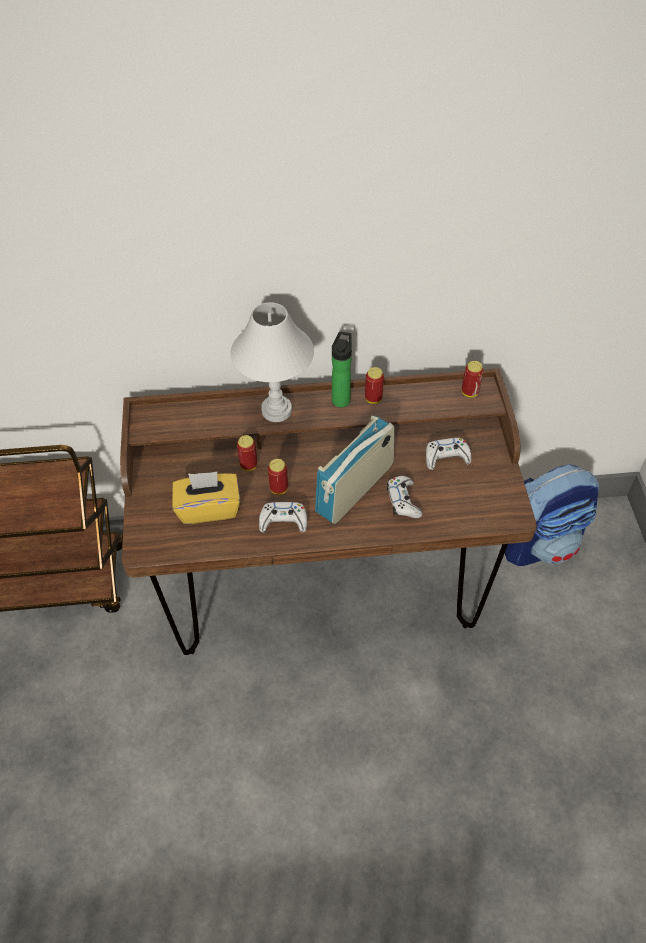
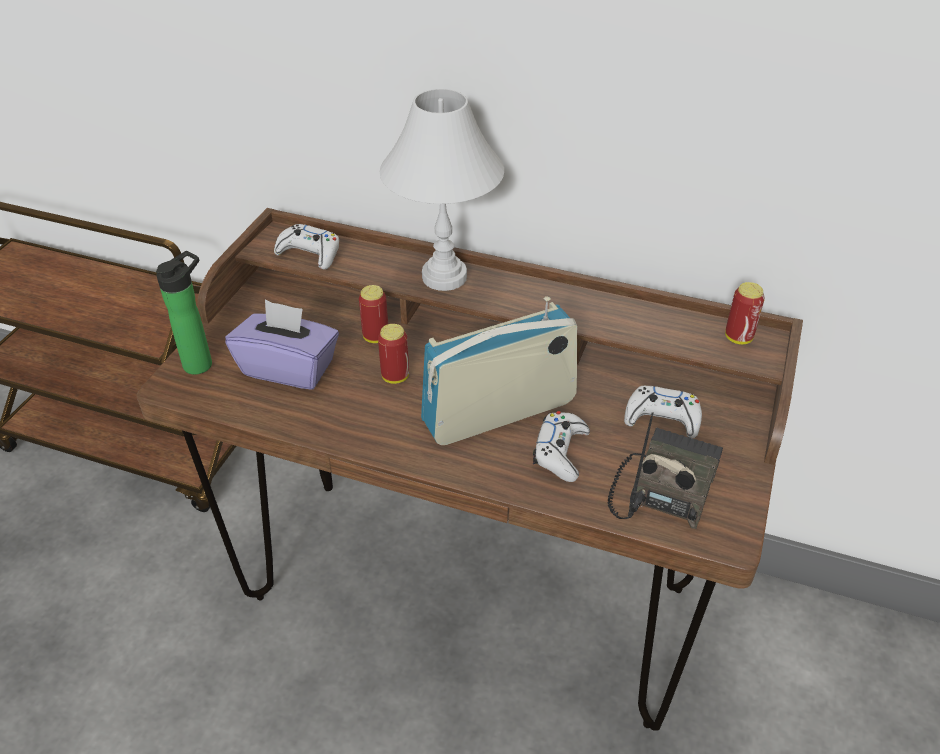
camera: 25 degrees right, 10 degrees down
(208, 508) = (289, 368): yellow tissue box -> purple tissue box
(283, 521) = (373, 417): white game controller -> white game controller (309, 253)
(341, 398) = (542, 289): bottle -> bottle (201, 362)
(373, 398) = (587, 303): can -> none
(469, 501) = (663, 488): none -> radio
(540, 542) = (824, 653): backpack -> none

